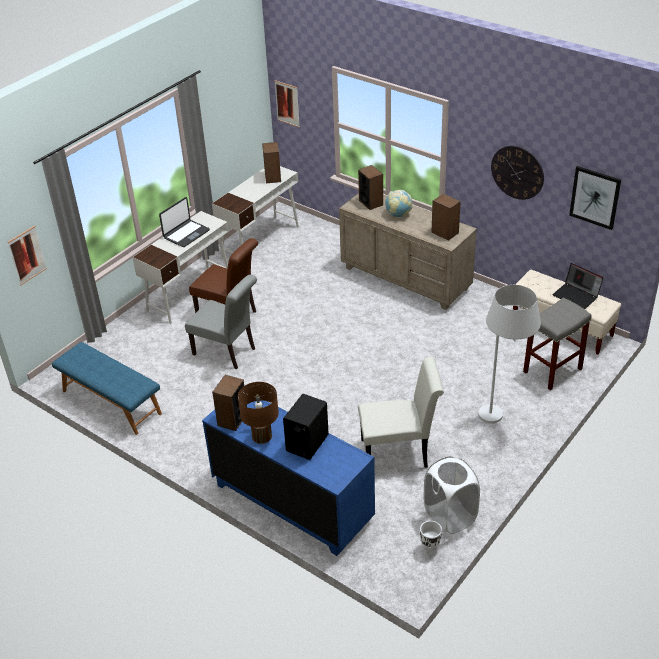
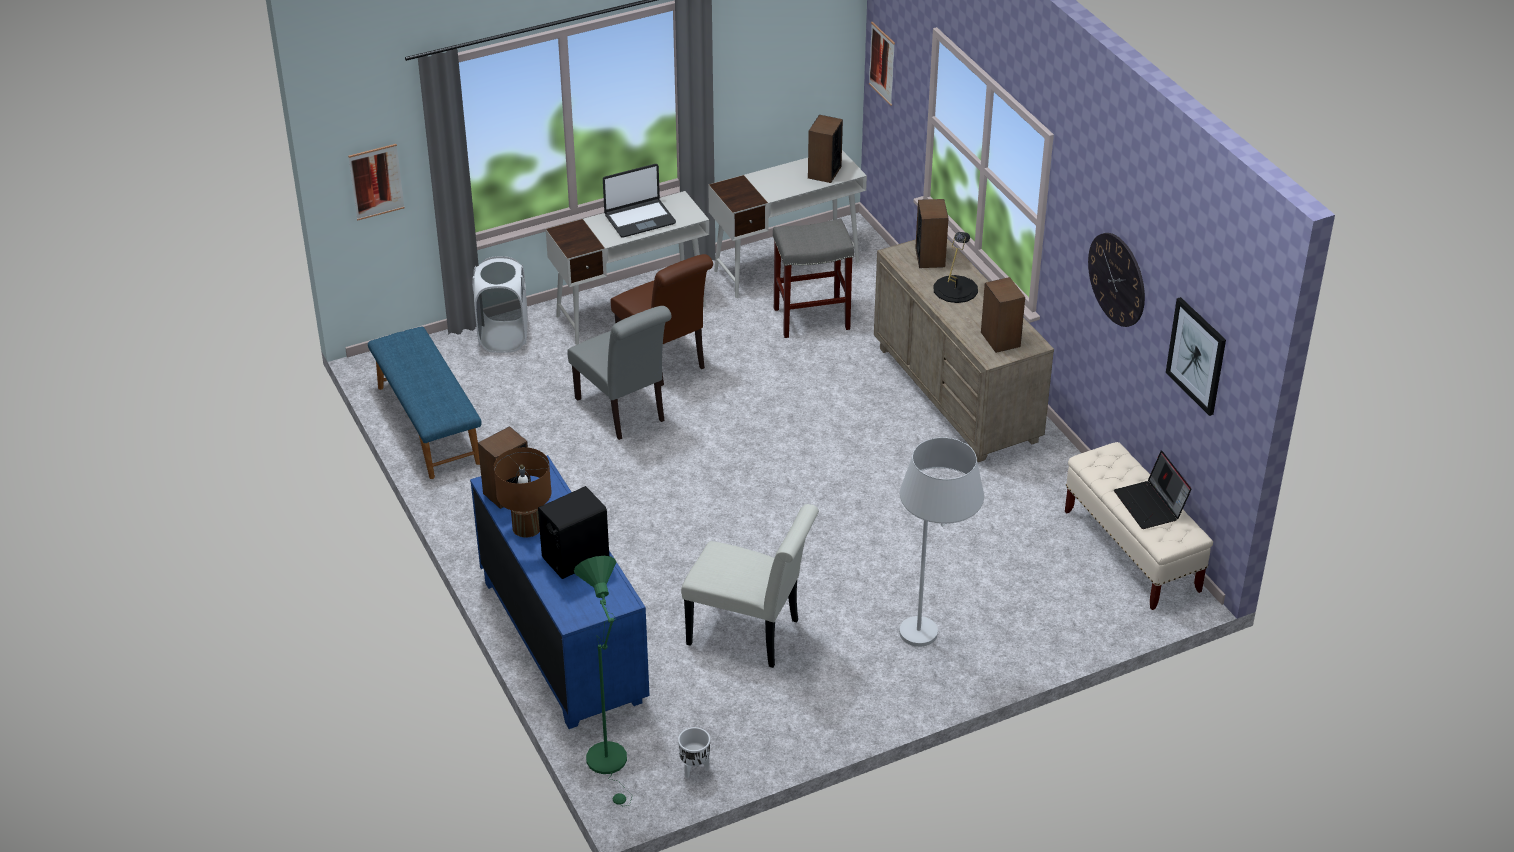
camera: 25 degrees right, 0 degrees up
(378, 567) = (610, 764): none -> green floor lamp
(398, 214) = (955, 289): globe -> black table lamp
(449, 516) = (751, 741): white laundry basket -> white laundry basket (503, 337)
(552, 371) = (1062, 607): grey stool -> grey stool (810, 319)

